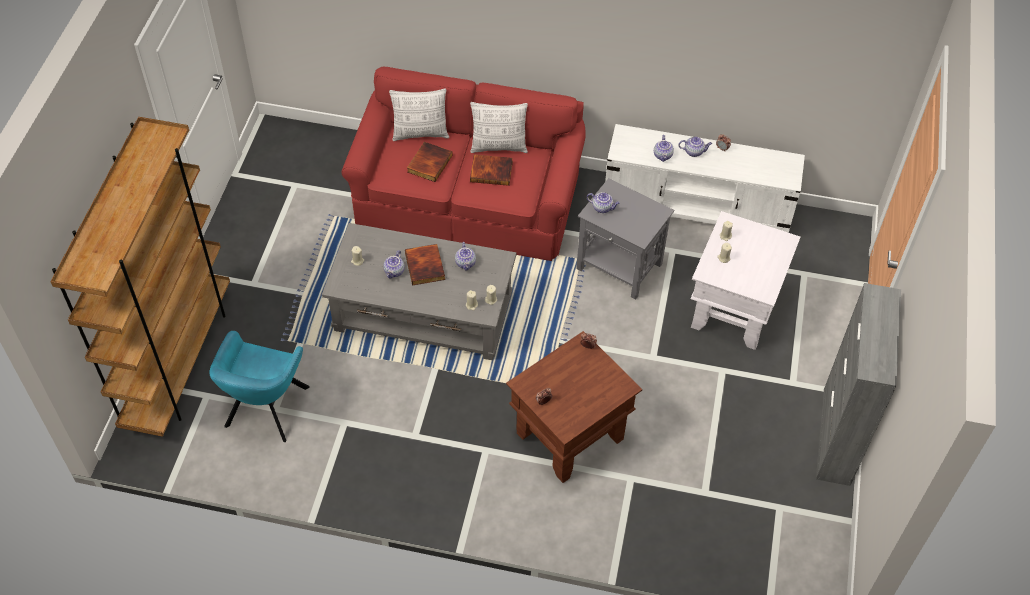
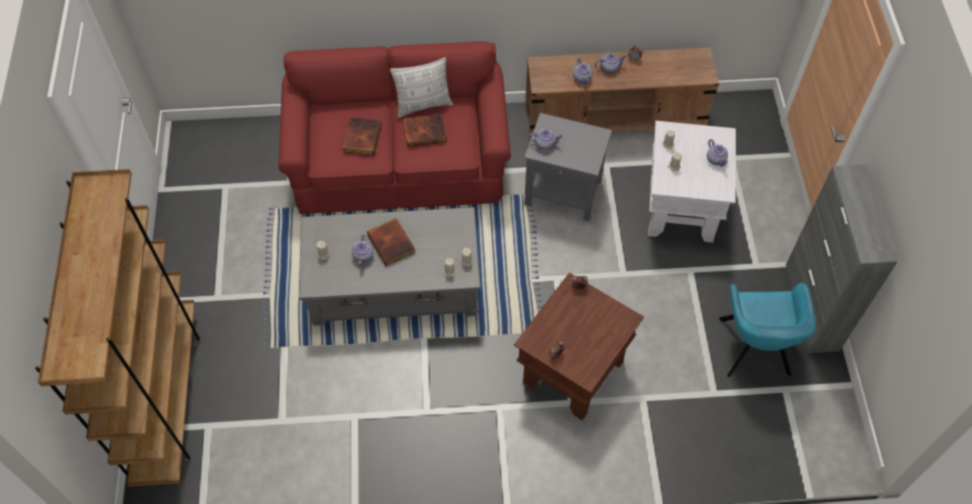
camera: 15 degrees left, 5 degrees up
(265, 409) = (272, 424): turquoise armchair -> turquoise armchair (755, 349)
(420, 133) = (343, 109): pillow -> none
(466, 263) = (430, 230): teapot -> teapot (716, 159)
(697, 208) = (615, 118): white tv stand -> brown tv stand

